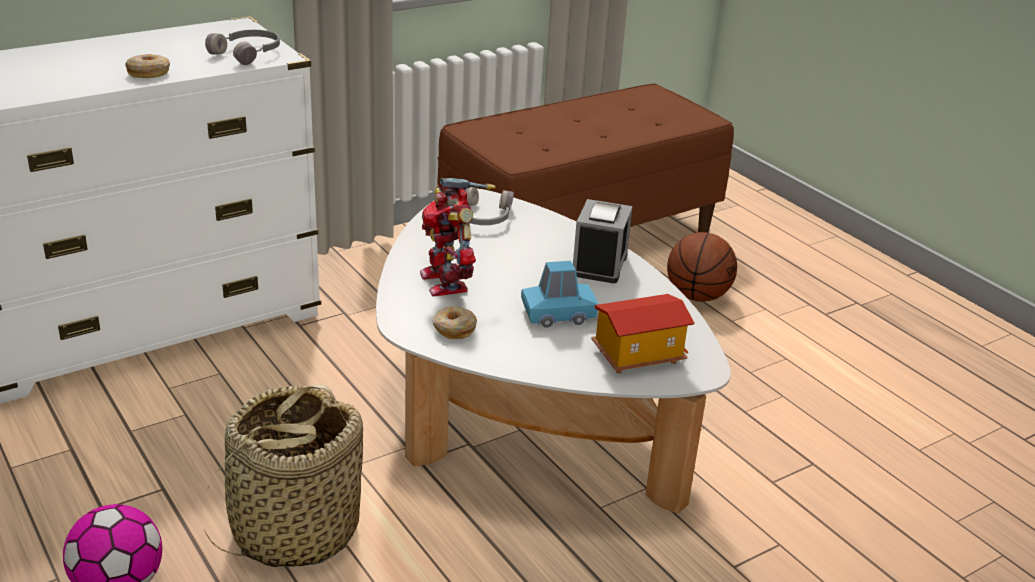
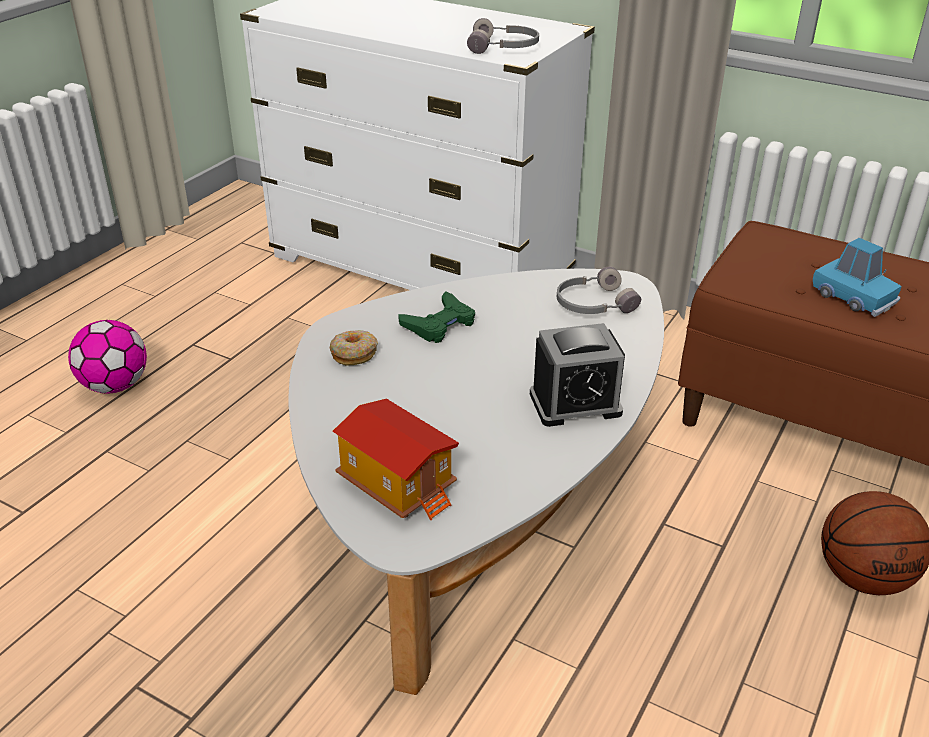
camera: 65 degrees right, 5 degrees up
(149, 73) = (408, 34): donut -> none
(294, 530) = (217, 438): basket -> none
(448, 281) = (439, 324): toy robot -> green game controller
(559, 314) = (438, 407): blue toy car -> blue toy car (853, 297)

